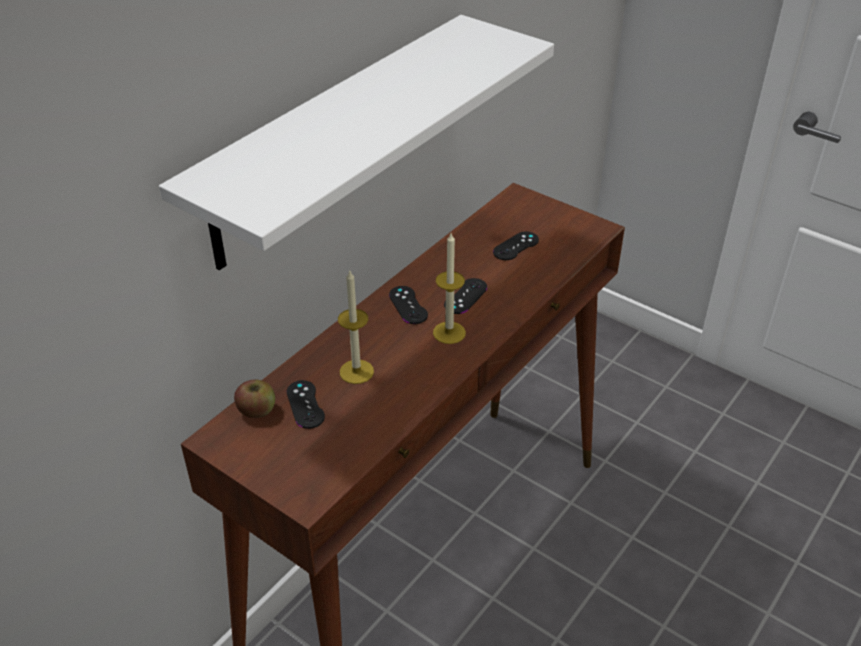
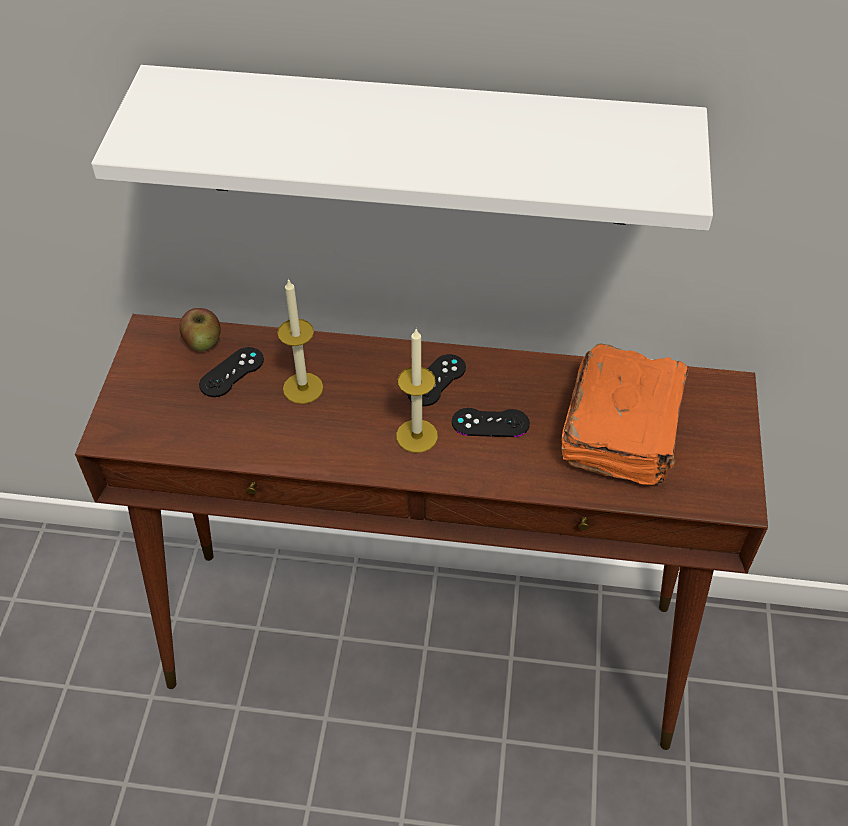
camera: 60 degrees right, 10 degrees up
(516, 246) = (623, 430): black game controller -> orange book

